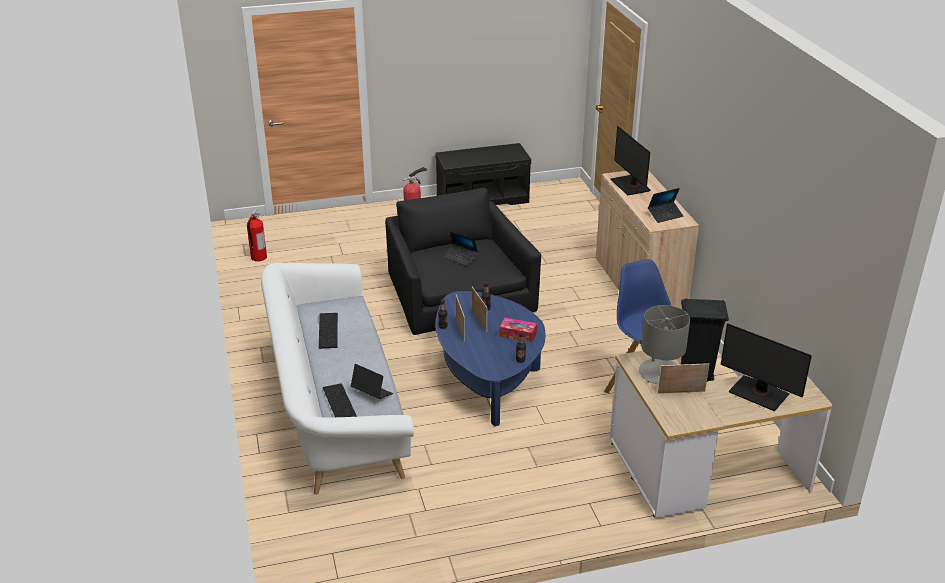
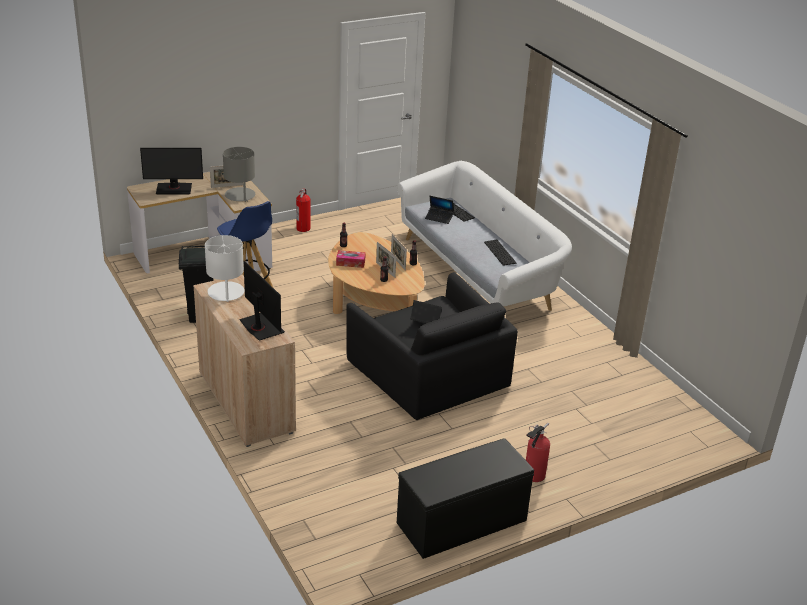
camera: 165 degrees right, 0 degrees up
(258, 257) = (658, 394): fire extinguisher -> fire extinguisher (303, 228)
(487, 376) = (374, 303): blue coffee table -> beige coffee table
(665, 215) = (226, 292): laptop -> white table lamp
(759, 393) = (174, 189): monitor -> monitor turned 150 degrees clockwise

